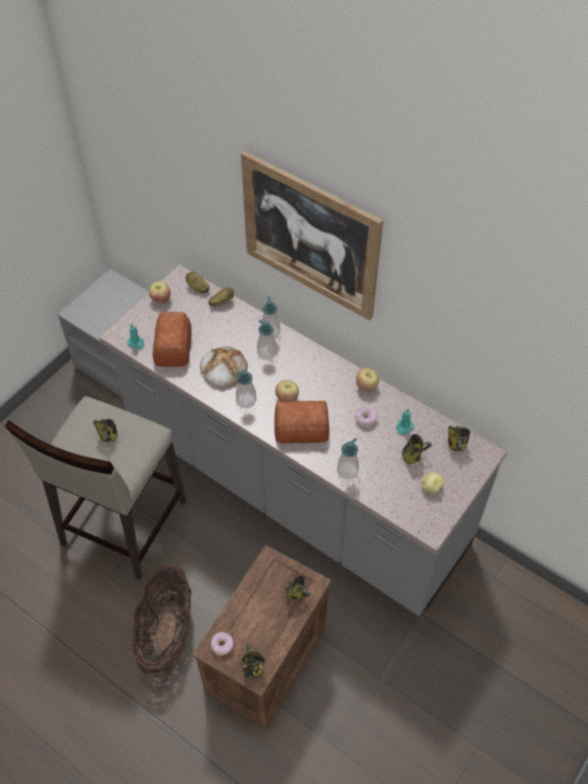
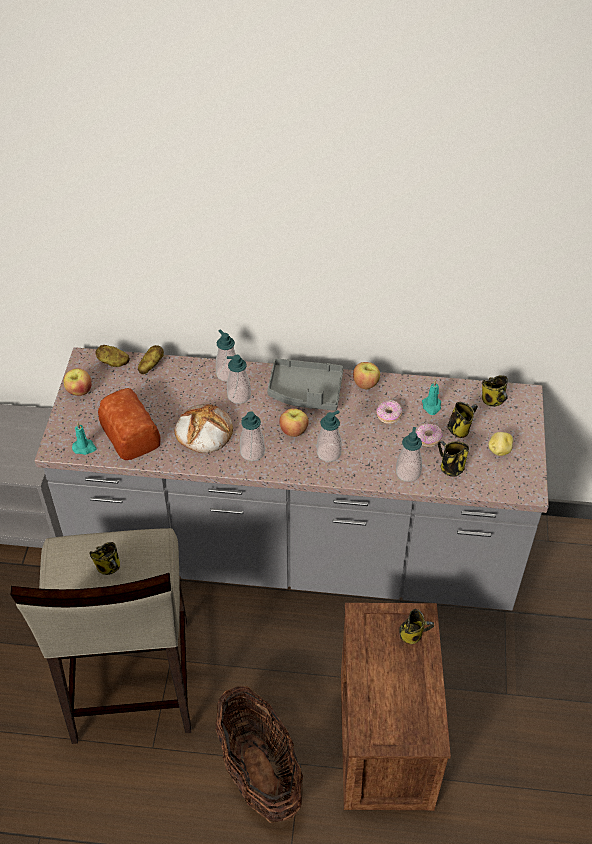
camera: 30 degrees left, 5 degrees down
(222, 645) = (374, 728): donut -> donut (428, 439)
(252, 667) = (421, 732): mug -> mug (450, 468)
(300, 427) = (328, 453): bread -> soap dispenser
(310, 236) = (263, 233): picture -> none
(317, 372) = (305, 392): none -> grey tray

